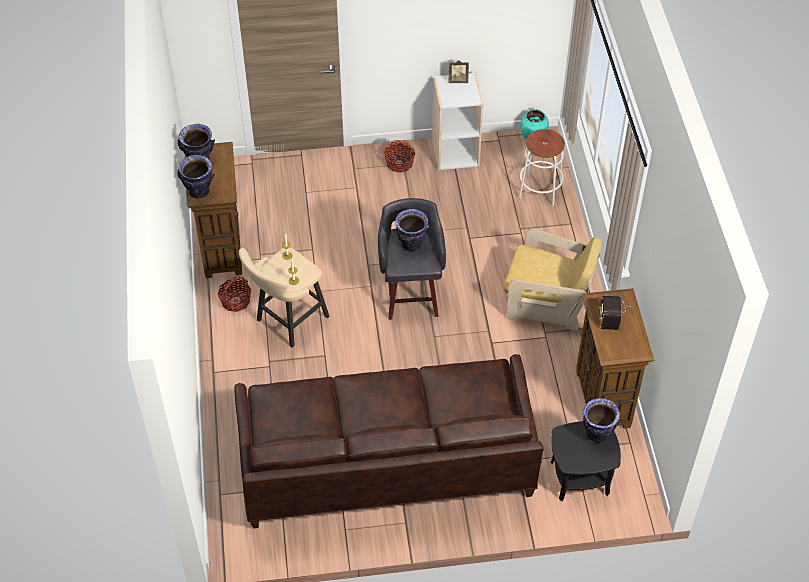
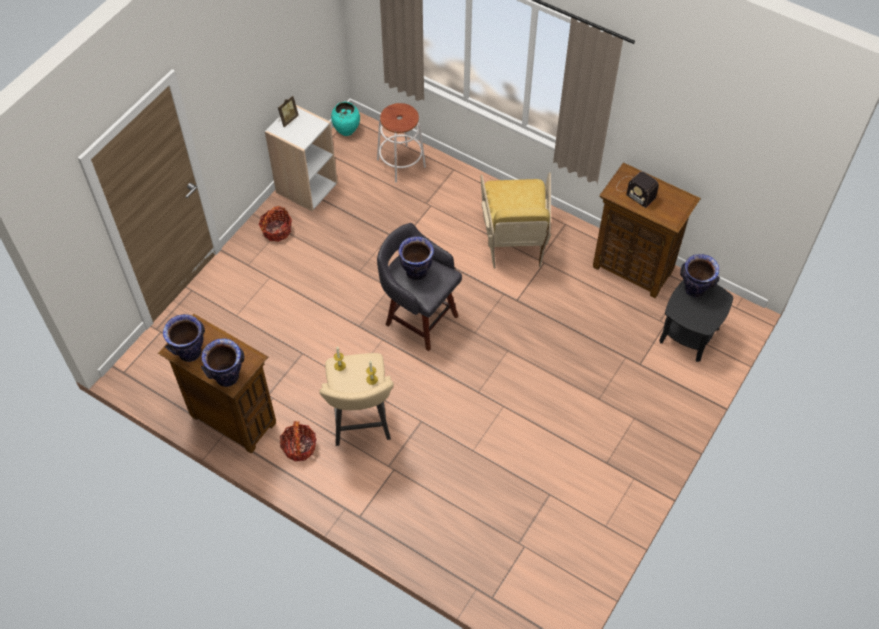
camera: 50 degrees left, 5 degrees up
(386, 464) = (568, 452): brown sofa -> none
(547, 304) = (514, 239): yellow armchair -> yellow armchair turned 120 degrees clockwise

